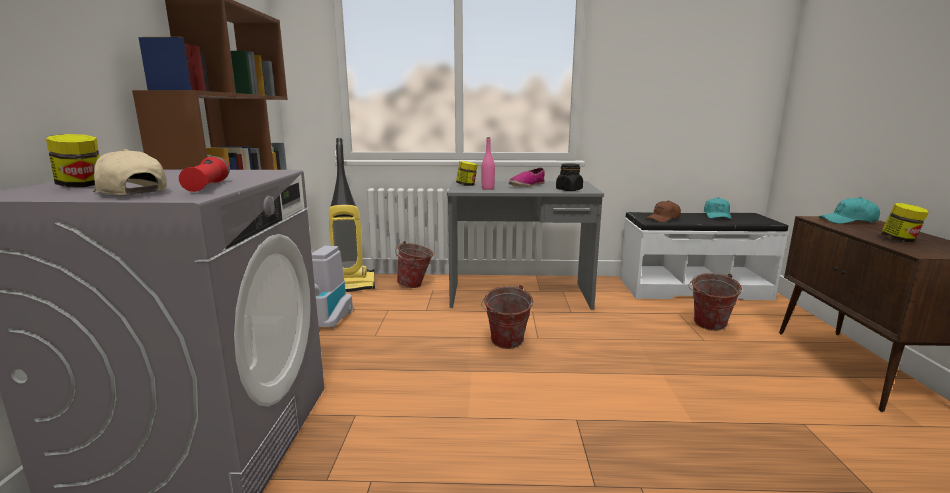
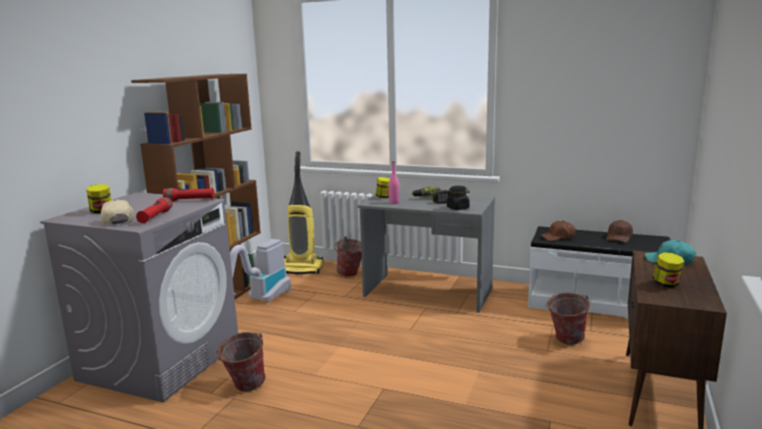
camera: 20 degrees right, 0 degrees up
(245, 172) = (189, 200): none -> red flashlight
(505, 345) = (380, 331): bucket -> bucket (244, 387)
(527, 185) = (432, 200): shoe -> power drill
(717, 215) = (619, 237): turquoise cap -> brown cap

